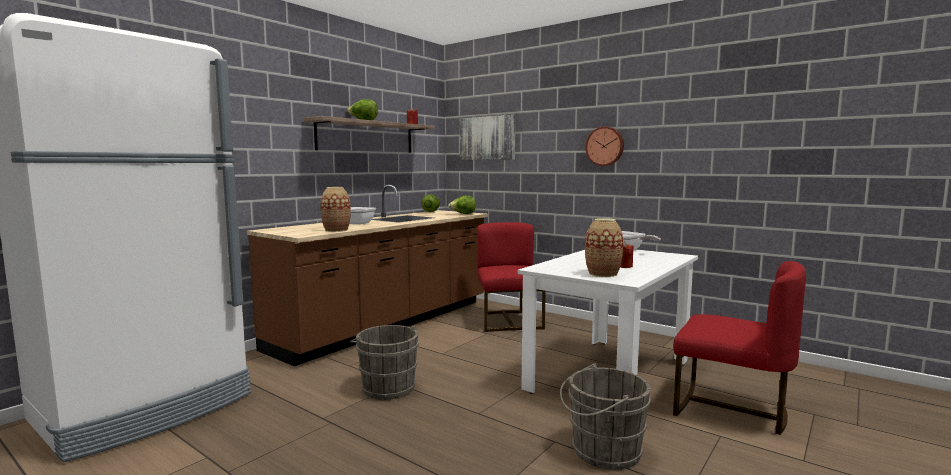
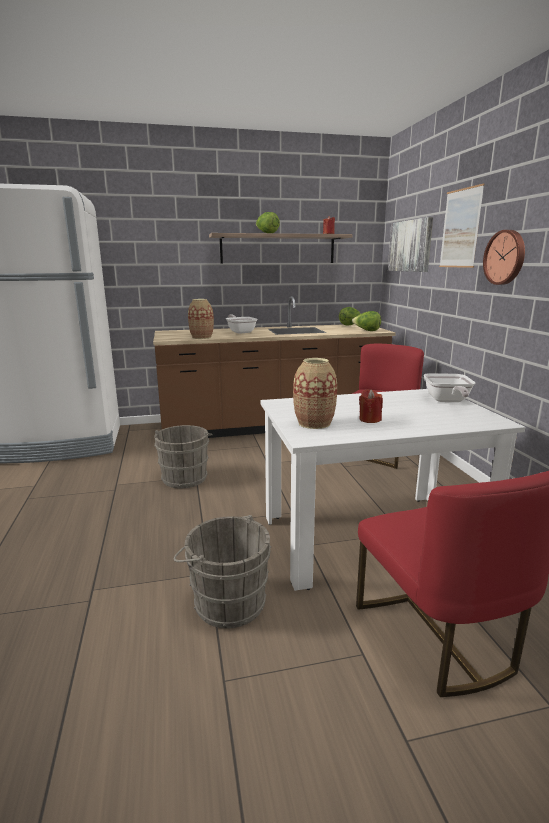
camera: 40 degrees right, 10 degrees up
(551, 125) = (460, 228): none -> picture

